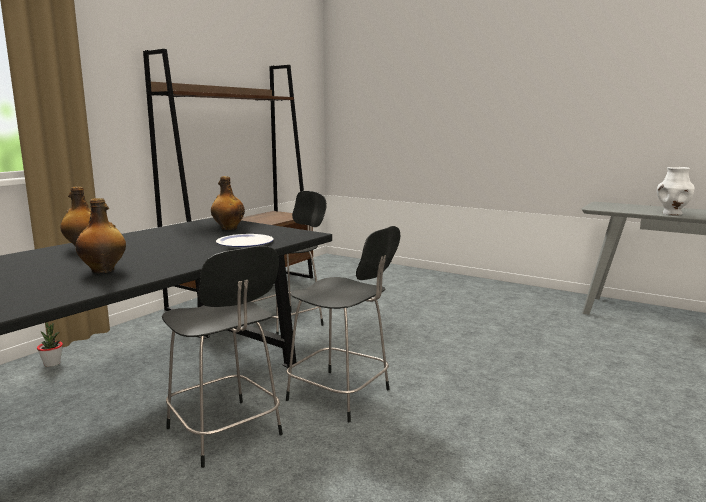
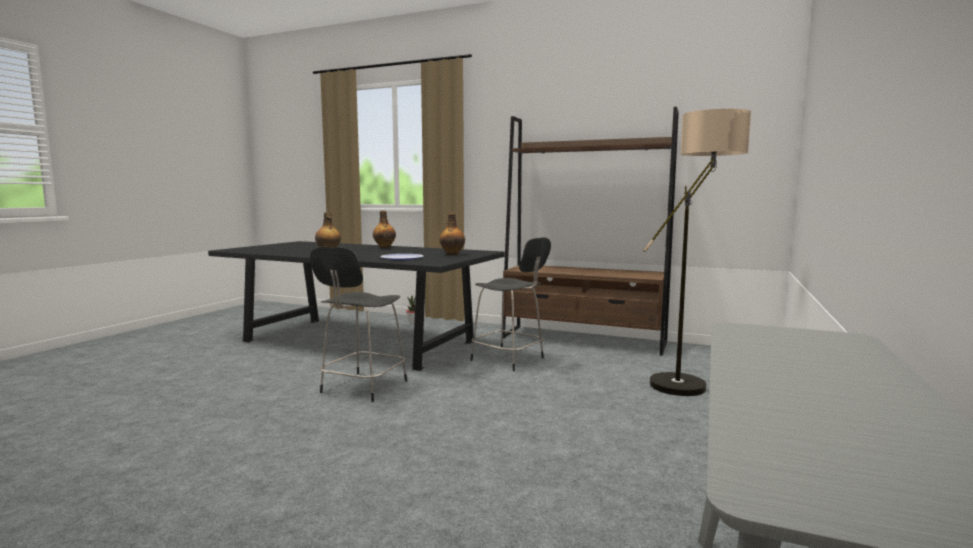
camera: 80 degrees right, 5 degrees down
(226, 433) = (316, 365): black chair -> none
(375, 281) = (690, 381): none -> floor lamp
(672, 214) = (760, 374): white vase -> none

